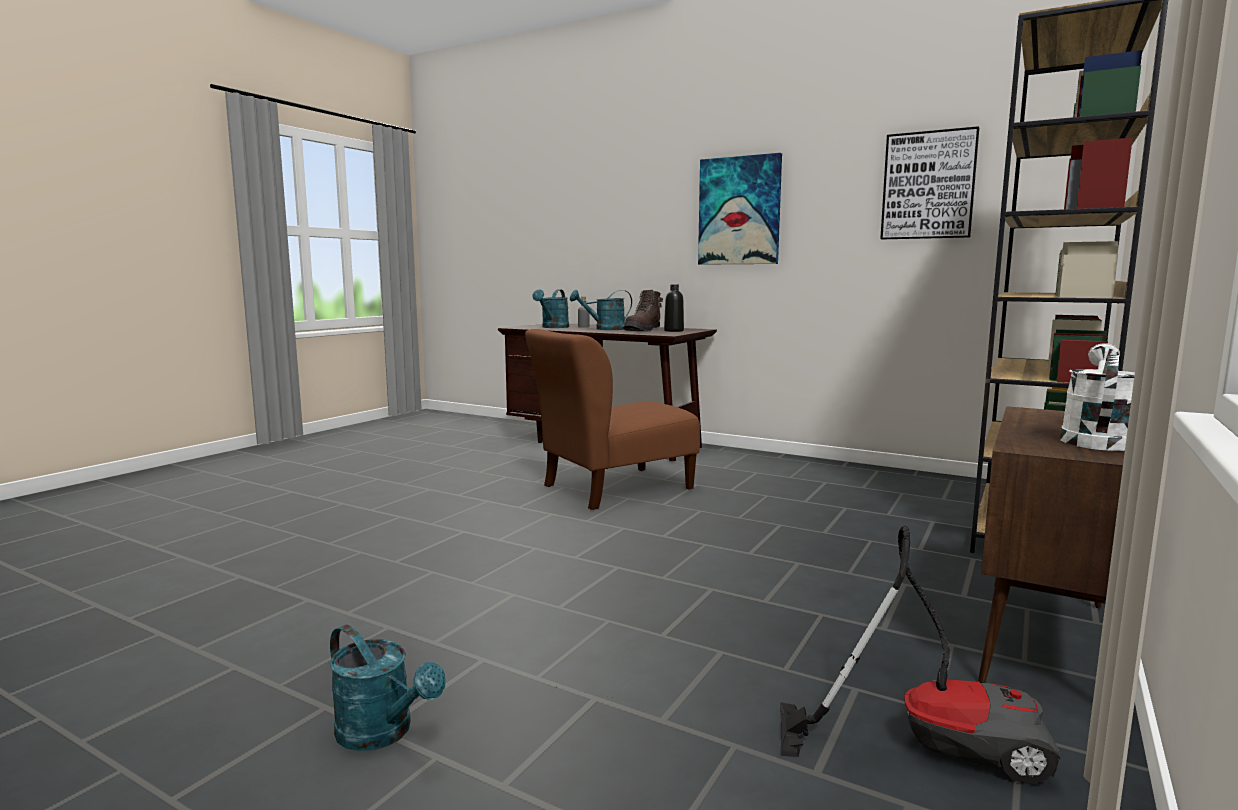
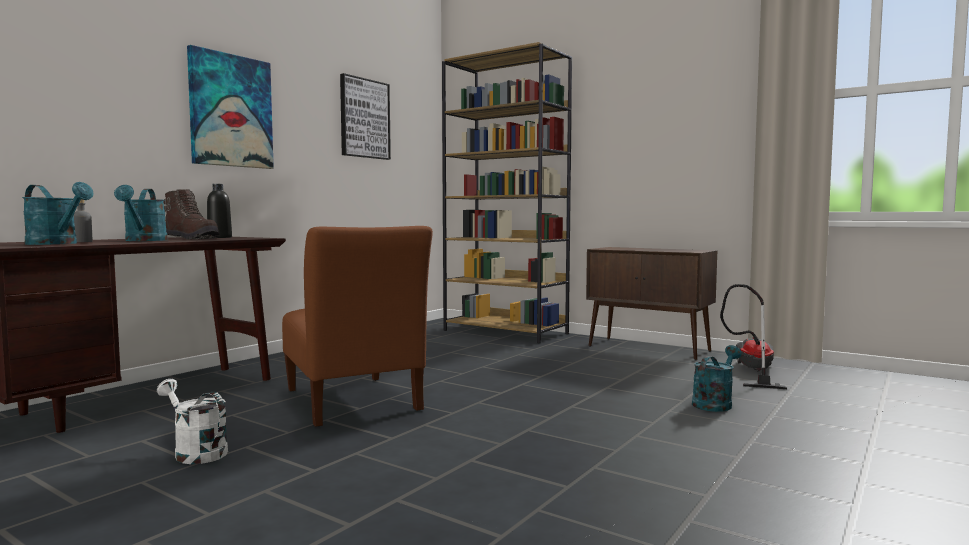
camera: 85 degrees left, 5 degrees down
(383, 733) = (867, 462): turquoise watering can -> turquoise watering can (714, 403)
(1096, 439) = (668, 249): white watering can -> white watering can (195, 452)

